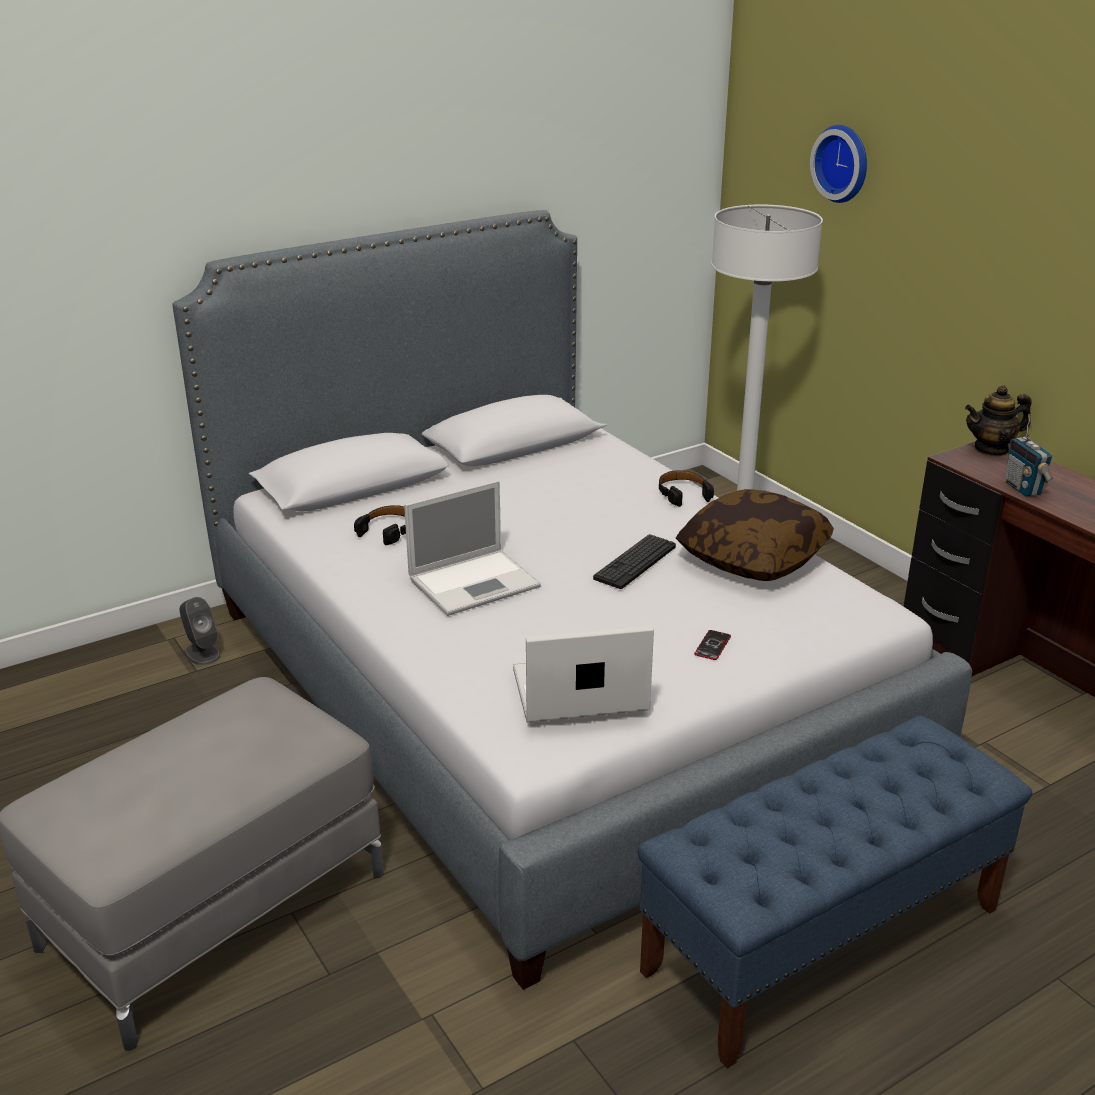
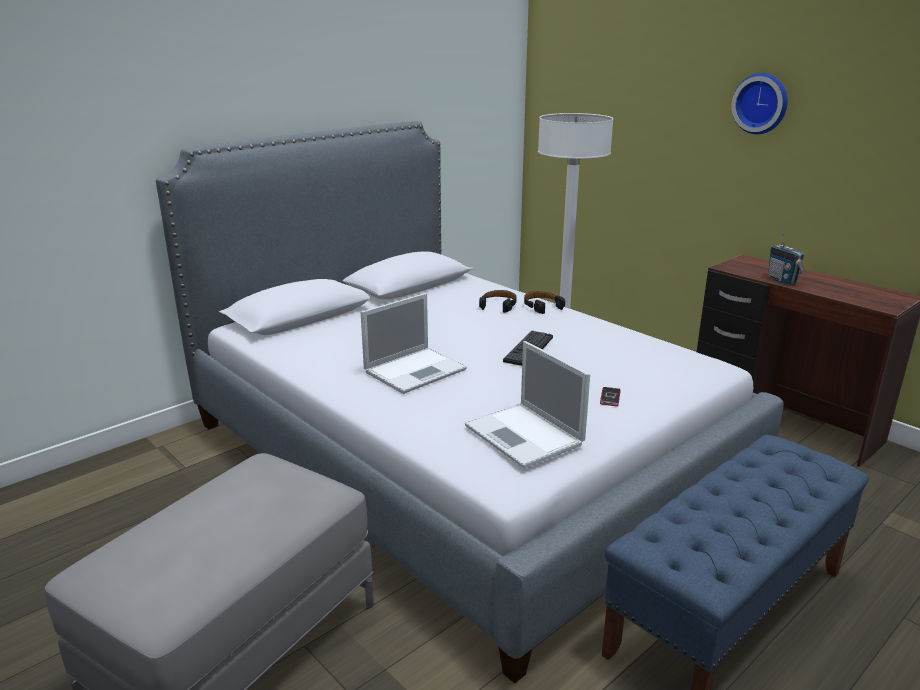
camera: 10 degrees left, 5 degrees down
(202, 653) = (187, 454): grey speaker -> none
(388, 530) = (336, 342): black headphones -> black headphones (498, 305)
(576, 691) = (525, 436): laptop -> laptop turned 105 degrees counterclockwise
(753, 557) = (609, 340): pillow -> none
(843, 163) = (618, 83): wall clock -> wall clock (761, 103)
(991, 449) = (746, 261): teapot -> none

